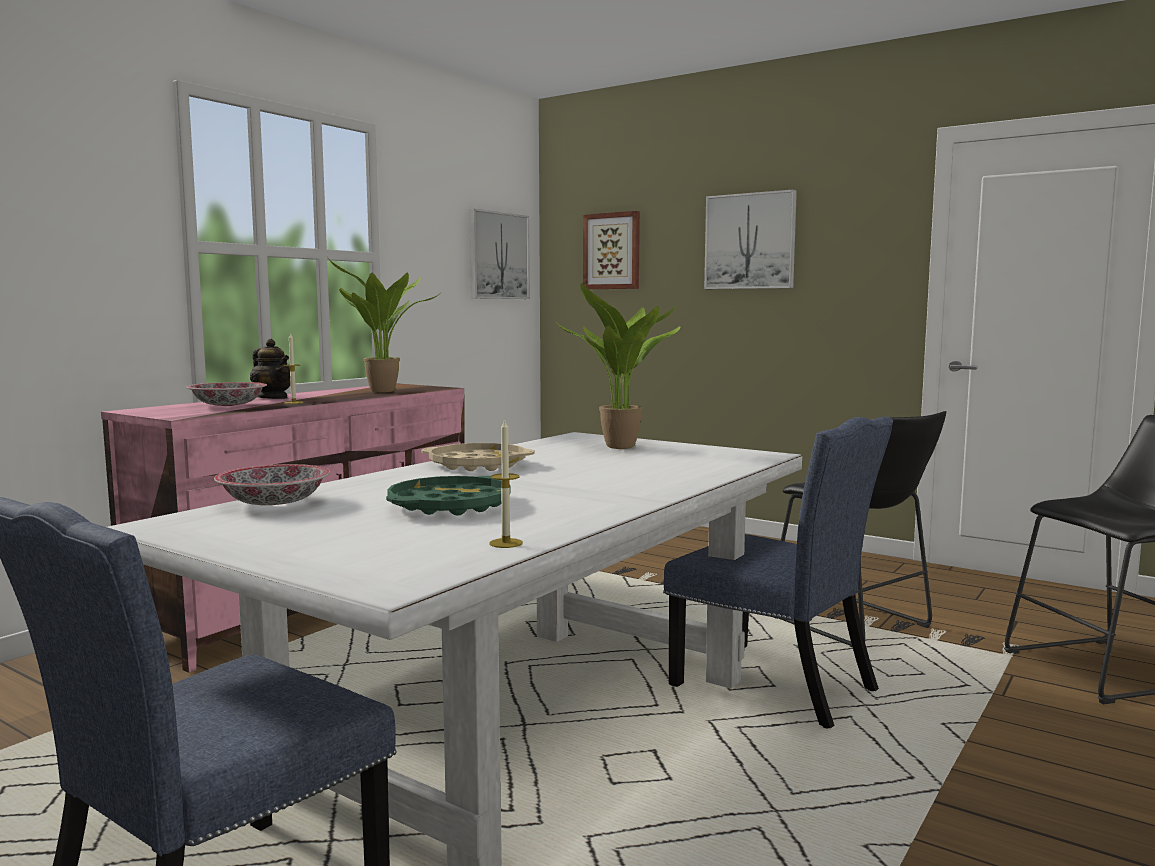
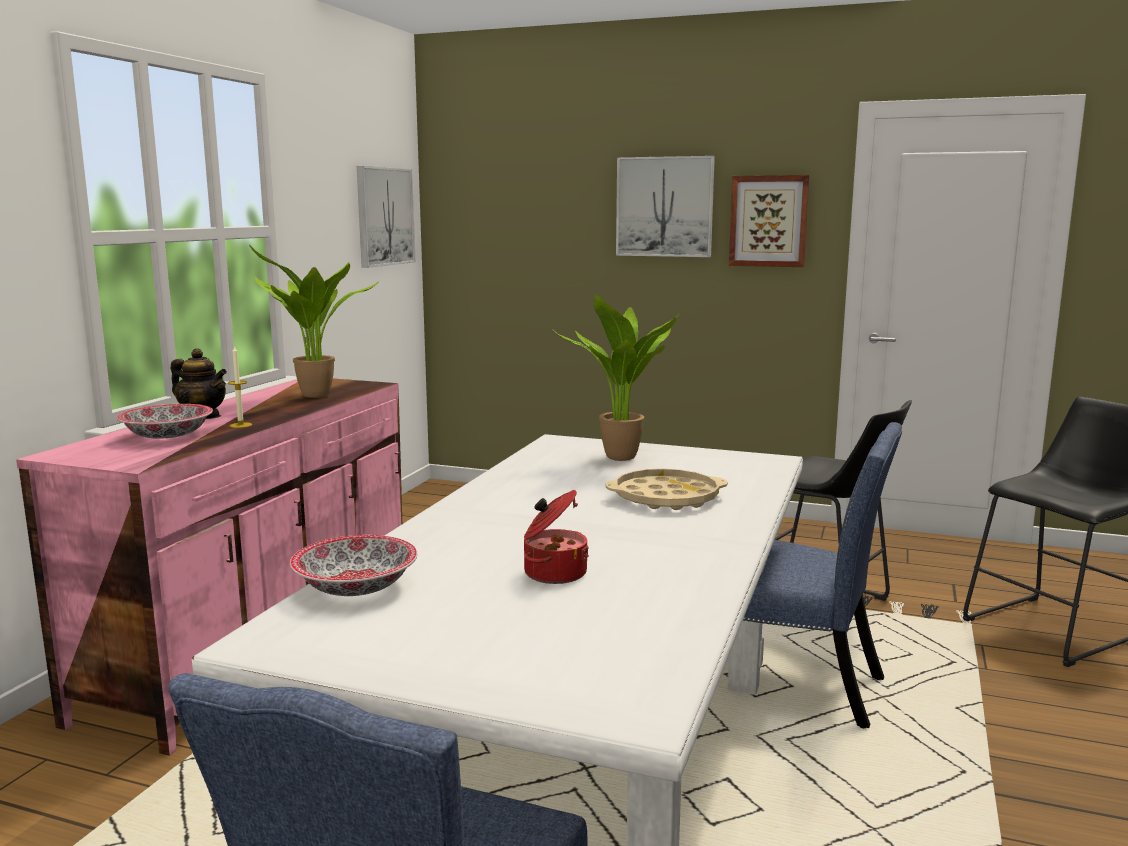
camera: 15 degrees left, 5 degrees up
(449, 506) = (553, 573): green tray -> cooking pot
(477, 465) = (507, 499): beige tray -> beige tray (666, 498)
(506, 543) = (677, 629): candle -> none
(612, 251) = (508, 210): picture -> picture (768, 221)

